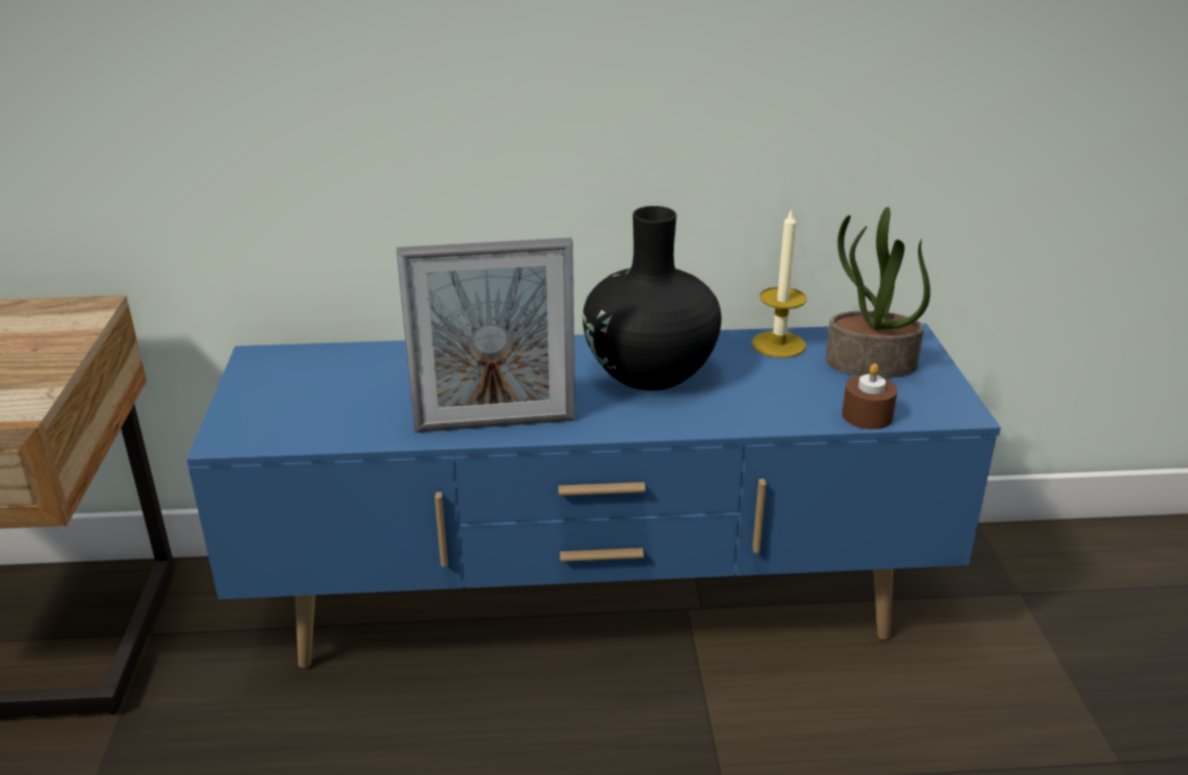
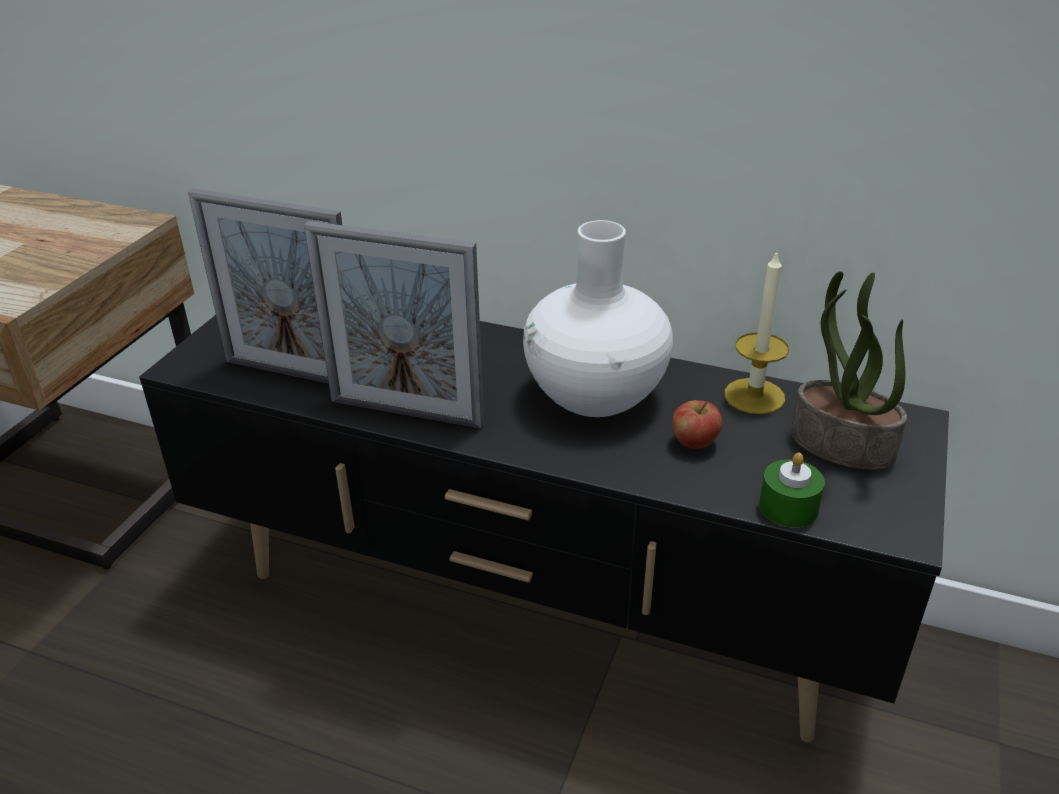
camera: 25 degrees right, 5 degrees up
(353, 418) = (293, 373): none -> picture frame
(596, 610) = (534, 608): blue tv stand -> black tv stand
(650, 372) = (595, 394): black vase -> white vase
(760, 388) = (694, 442): none -> apple
(867, 415) = (788, 507): brown candle -> green candle

